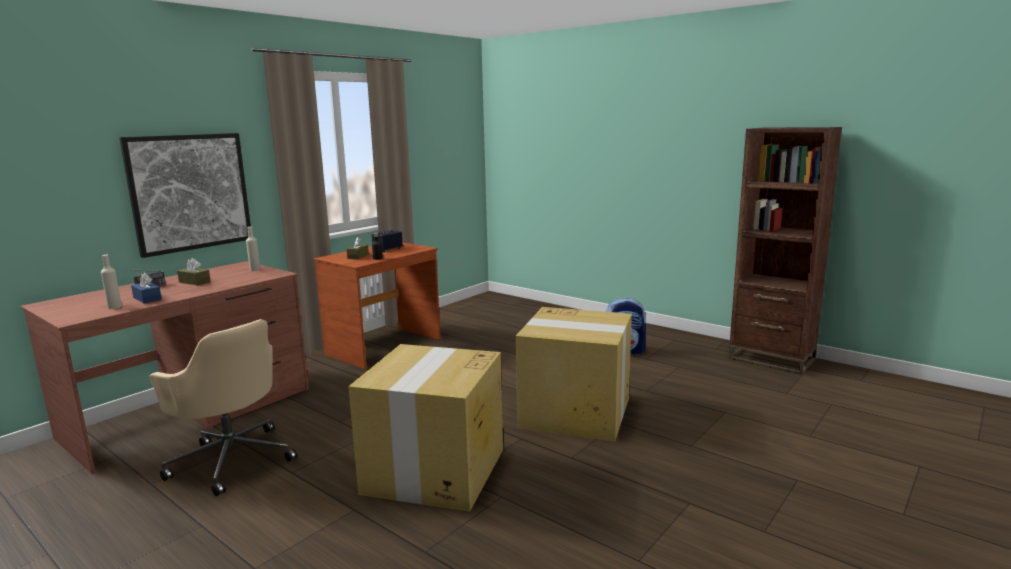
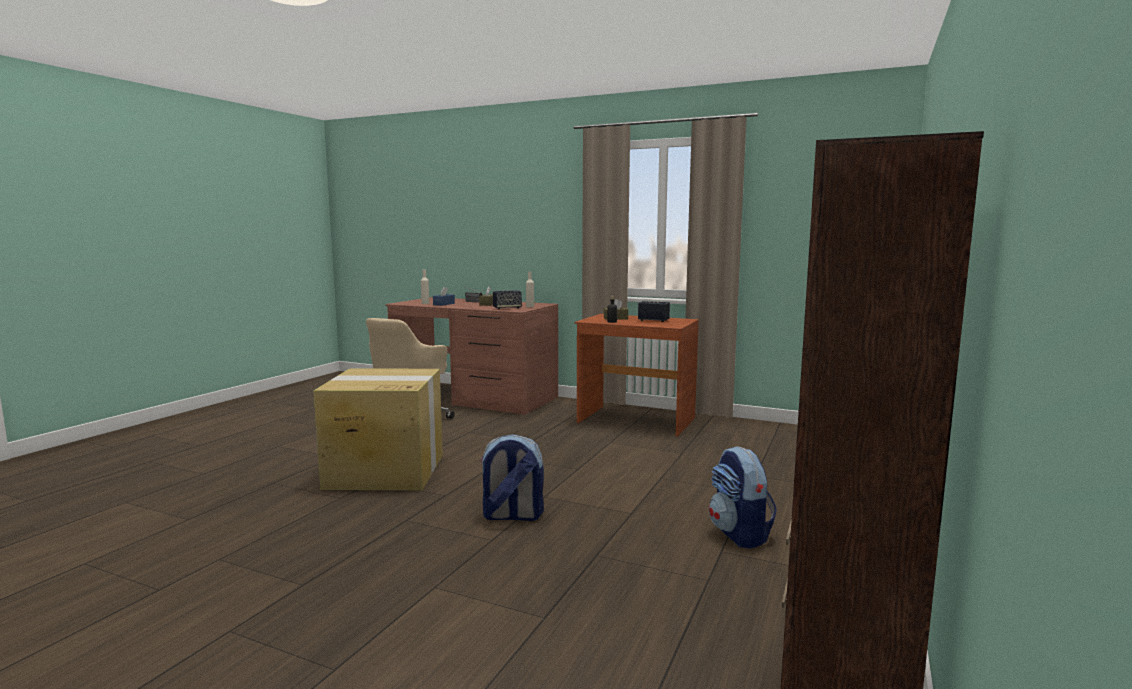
camera: 75 degrees right, 5 degrees down
(190, 192) = (526, 242): picture -> none
(252, 276) = (507, 308): none -> speaker
(577, 412) = (511, 516): cardboard box -> backpack

